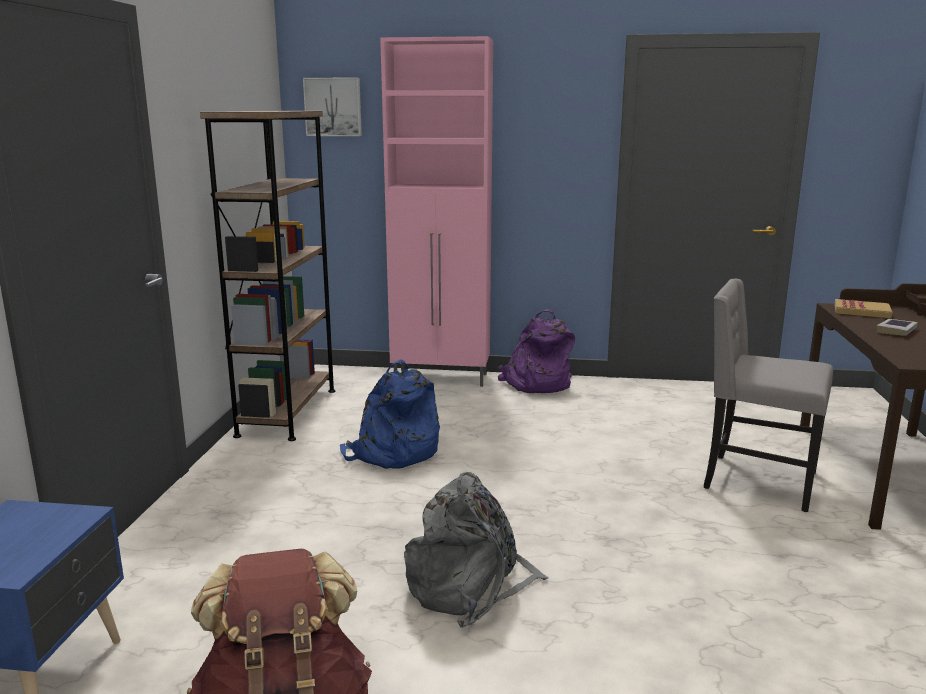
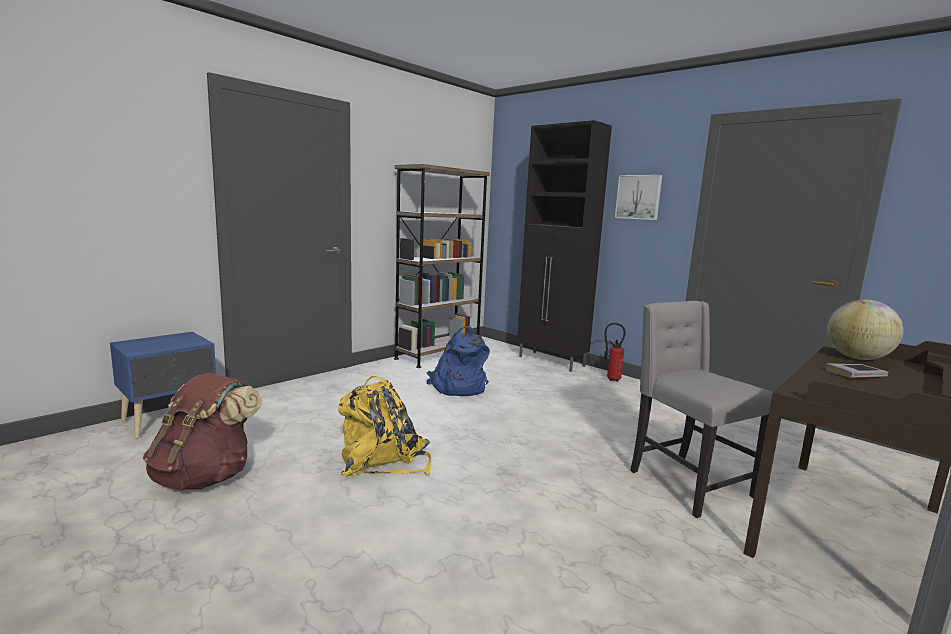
camera: 35 degrees right, 5 degrees down
(333, 107) = (516, 174): picture -> picture (638, 197)
(442, 378) = (552, 361): pink cabinet -> black cabinet
(470, 587) = (383, 461): grey backpack -> yellow backpack
(536, 384) = (611, 379): purple backpack -> fire extinguisher
(861, 311) = (857, 358): book -> globe

